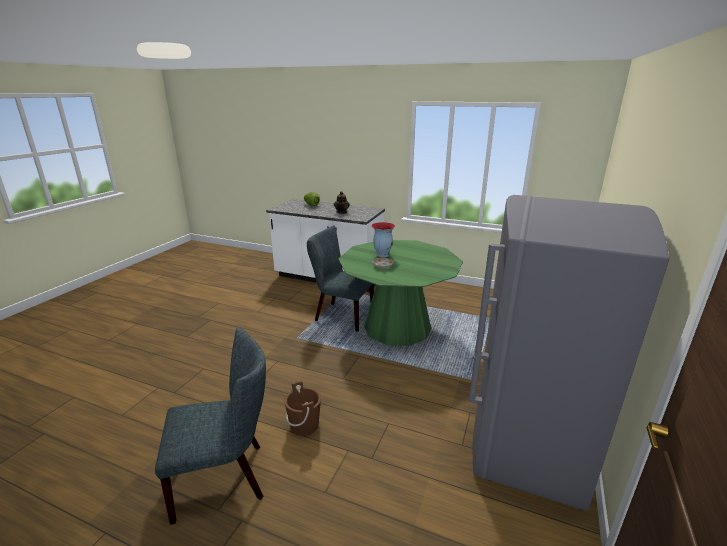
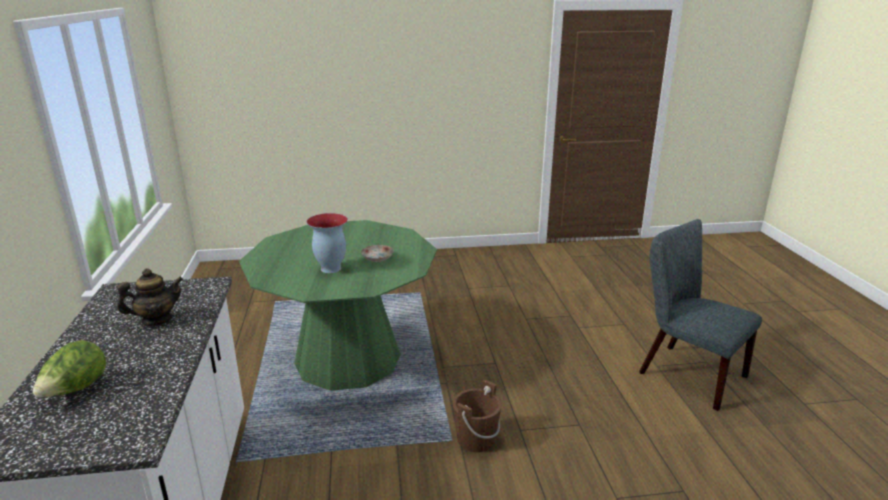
camera: 120 degrees left, 0 degrees up
(304, 425) = (585, 359): brown bucket -> brown bucket (476, 439)
(340, 315) = (346, 423): grey chair -> none
(527, 444) = (478, 265): grey fridge -> none

